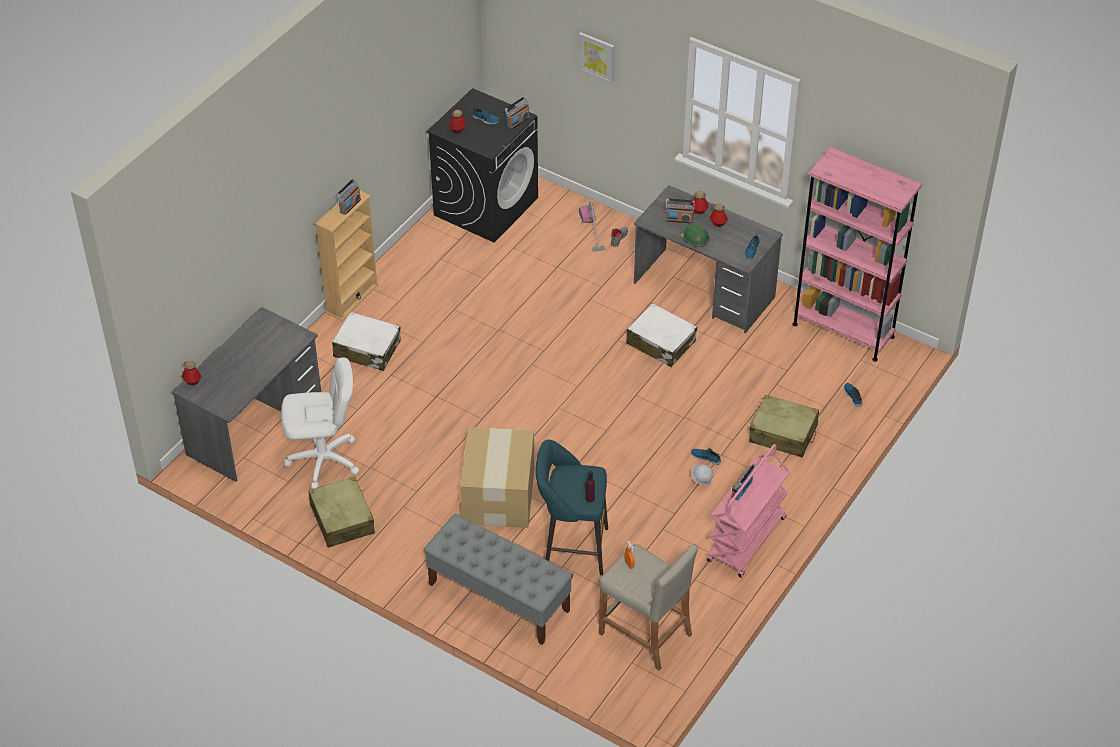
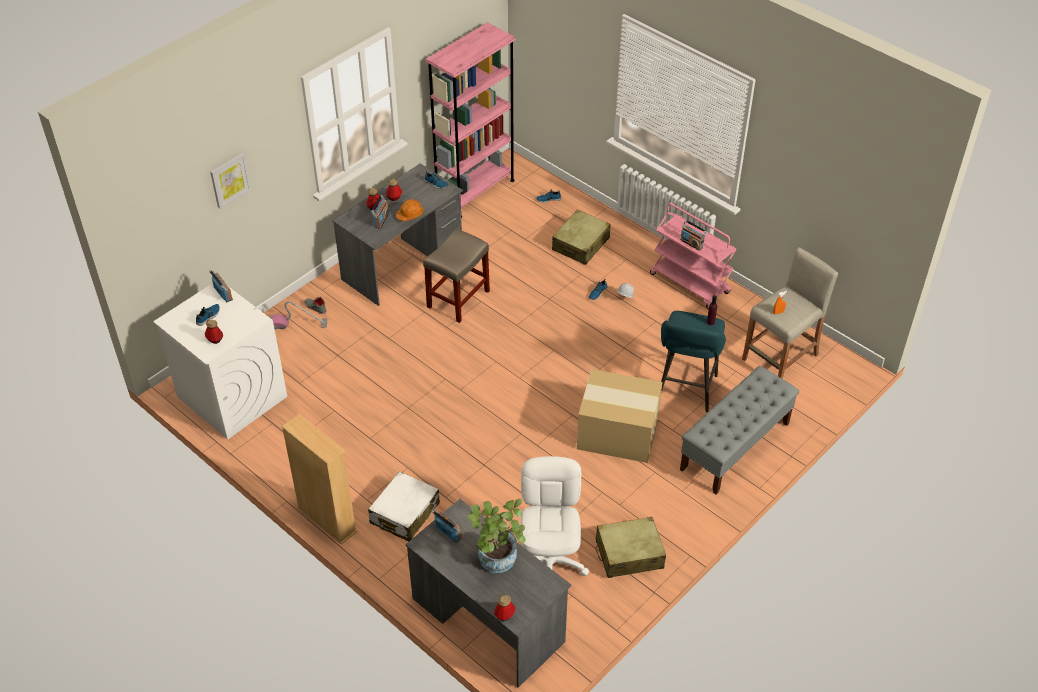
camera: 80 degrees left, 0 degrees up
(247, 369) = (497, 563): none -> potted plant
(350, 205) = (310, 431): radio -> radio (447, 532)
(486, 206) = (231, 396): black washing machine -> white washing machine
(660, 343) = (458, 300): white suitcase -> beige stool
(694, 239) = (410, 214): green hard hat -> orange hard hat

